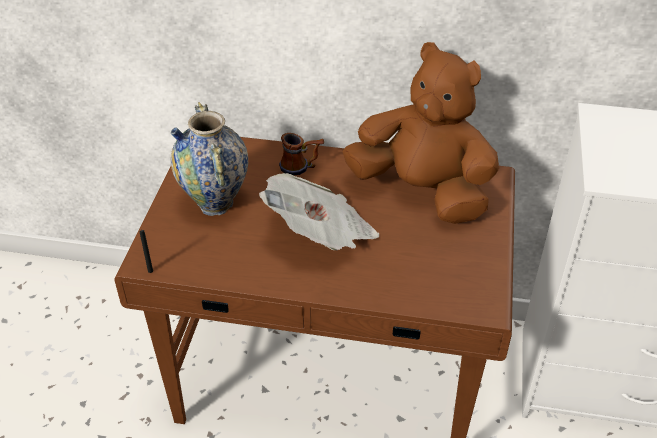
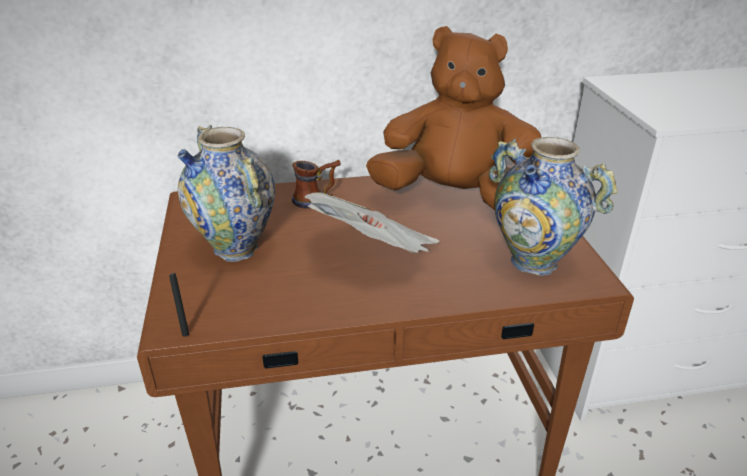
camera: 20 degrees left, 10 degrees down
(447, 277) = (534, 262): none -> vase

